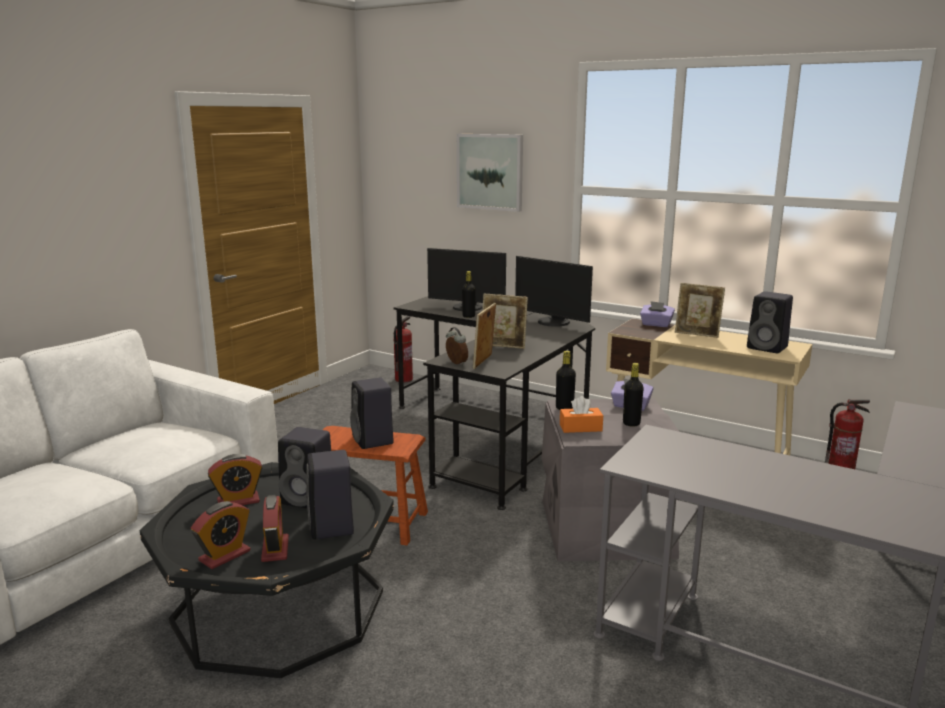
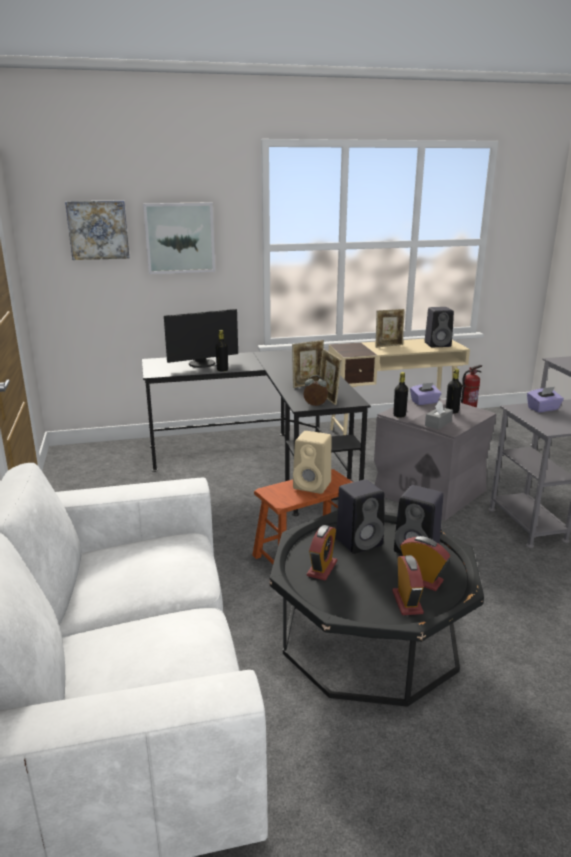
camera: 45 degrees left, 5 degrees up
(373, 441) = (313, 485): black speaker -> beige speaker
(403, 379) = (108, 448): fire extinguisher -> none
(421, 159) = (98, 230): none -> picture
(552, 322) = (288, 359): monitor -> none
(580, 428) = (438, 423): orange tissue box -> grey tissue box
(656, 324) = (353, 345): purple tissue box -> purple tissue box (543, 409)

